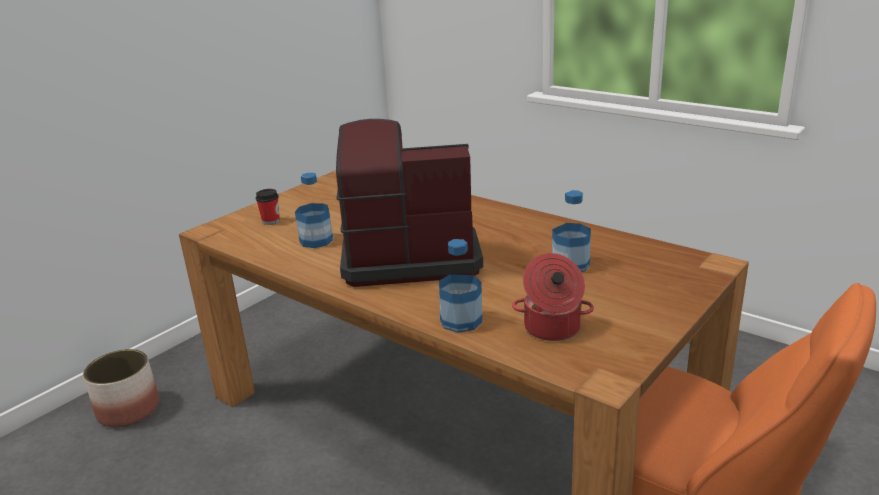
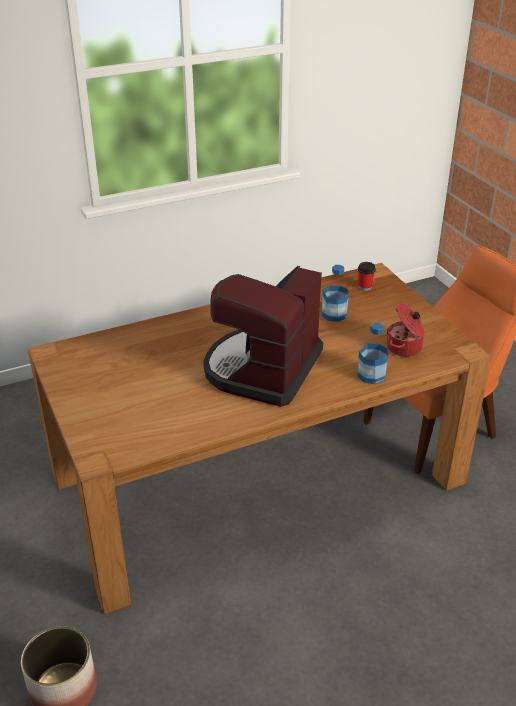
camera: 65 degrees left, 10 degrees up
(271, 221) = (116, 419): cup -> cup (365, 287)
(316, 240) = (187, 404): bottle -> none

